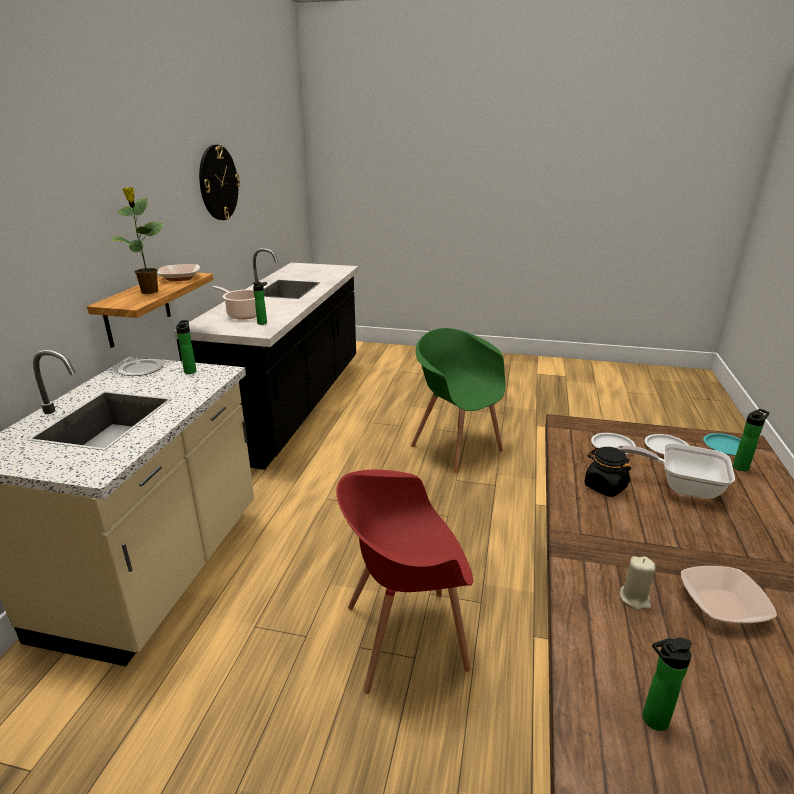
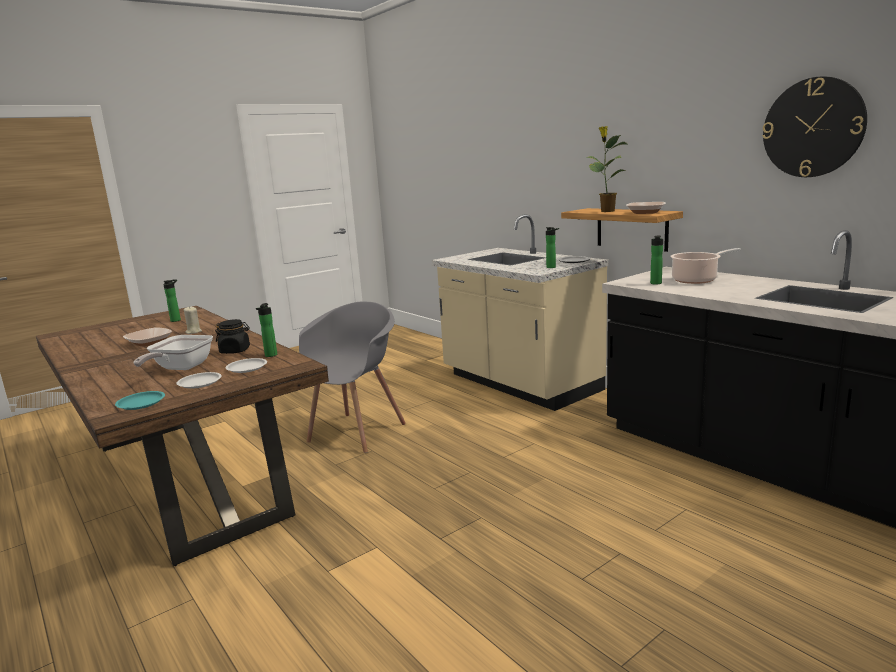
camera: 130 degrees right, 10 degrees down
(403, 638) = (357, 432): red chair -> grey chair
(456, 448) = (548, 548): green chair -> none
(681, 486) = (180, 368): frying pan -> frying pan turned 135 degrees clockwise
(742, 467) = (126, 395): bottle -> bottle (270, 356)

